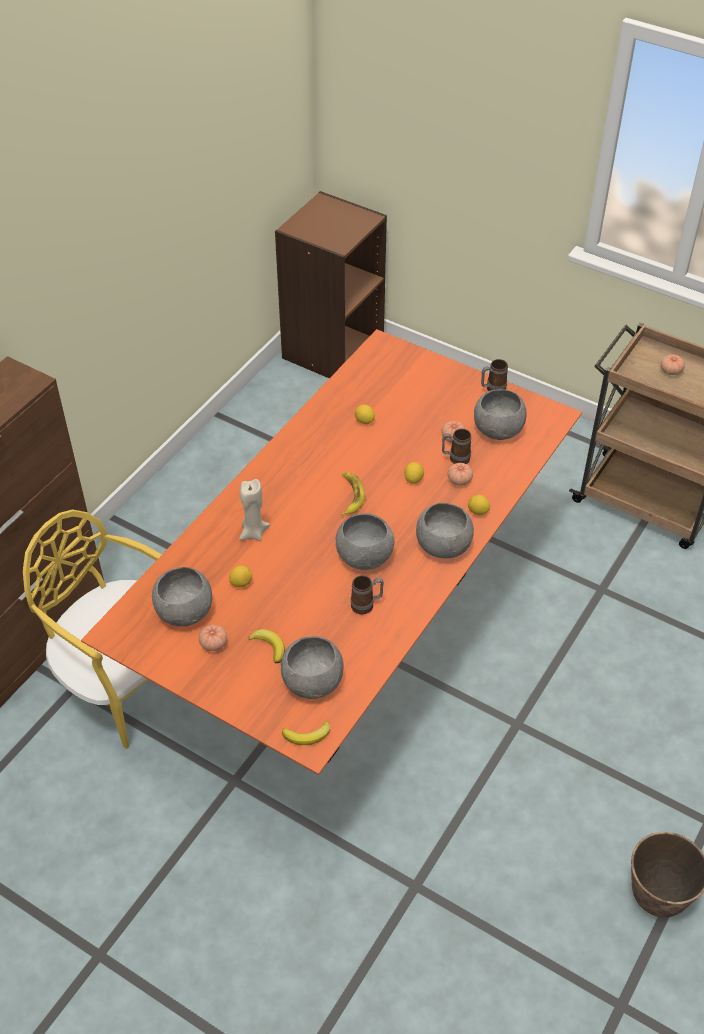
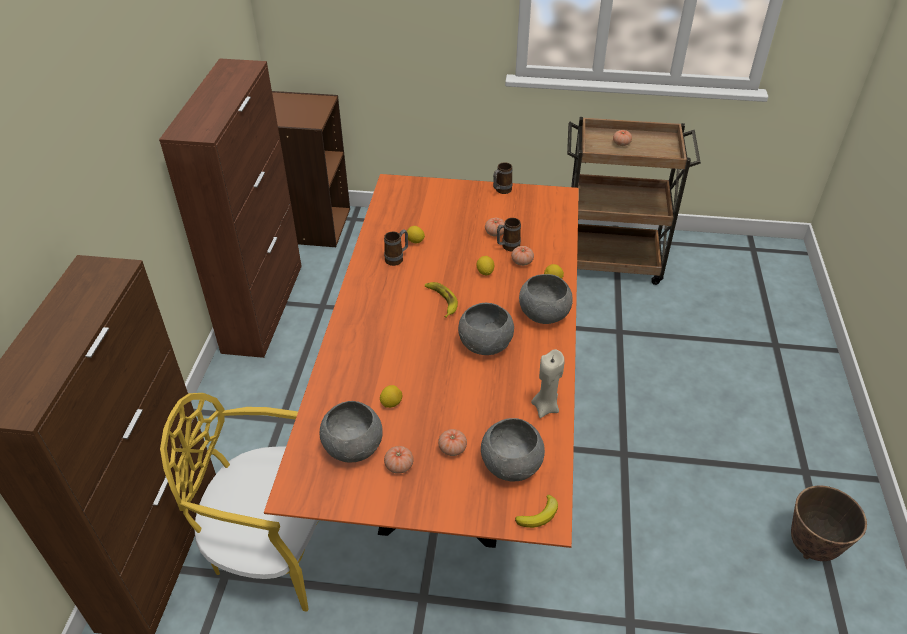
camera: 25 degrees left, 5 degrees down
(235, 430) = (264, 307): none -> brown cabinet
(253, 533) = (376, 357): beige candle -> beige candle (545, 407)
(269, 646) = (452, 448): banana -> tomato
(367, 605) = (514, 382): mug -> mug (397, 259)
(498, 429) = (526, 217): grey bowl -> none

